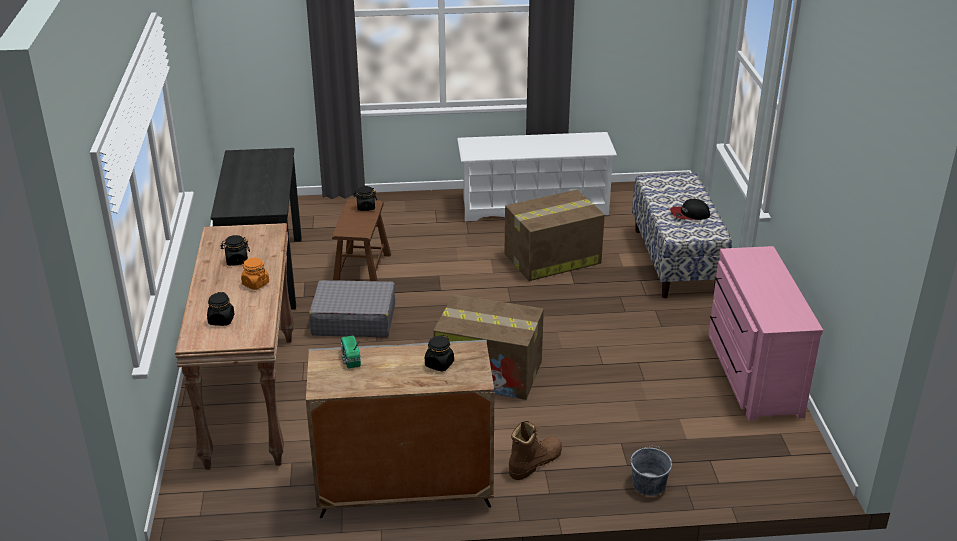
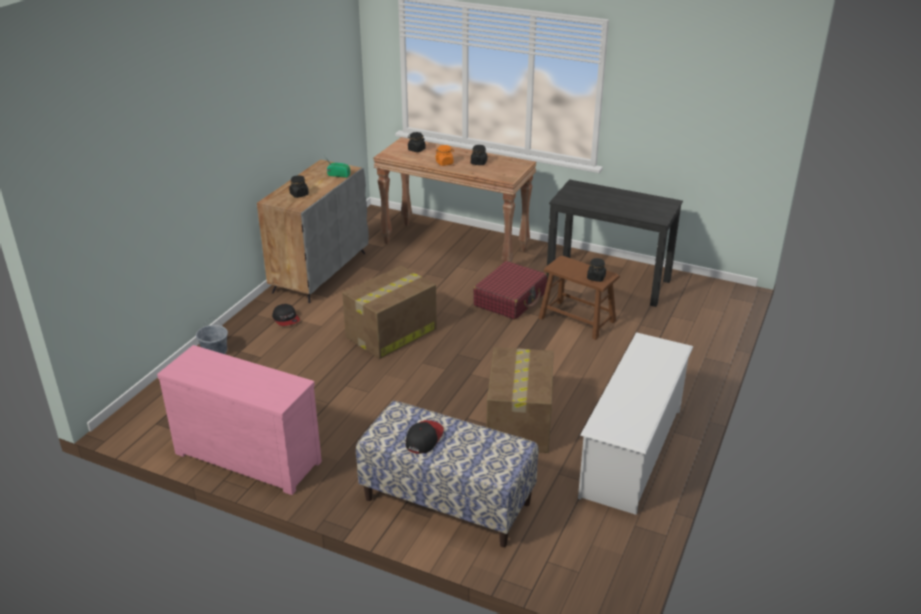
camera: 120 degrees right, 0 degrees up
(353, 320) = (510, 299): grey suitcase -> red suitcase
(534, 462) = (286, 319): brown boot -> cap

